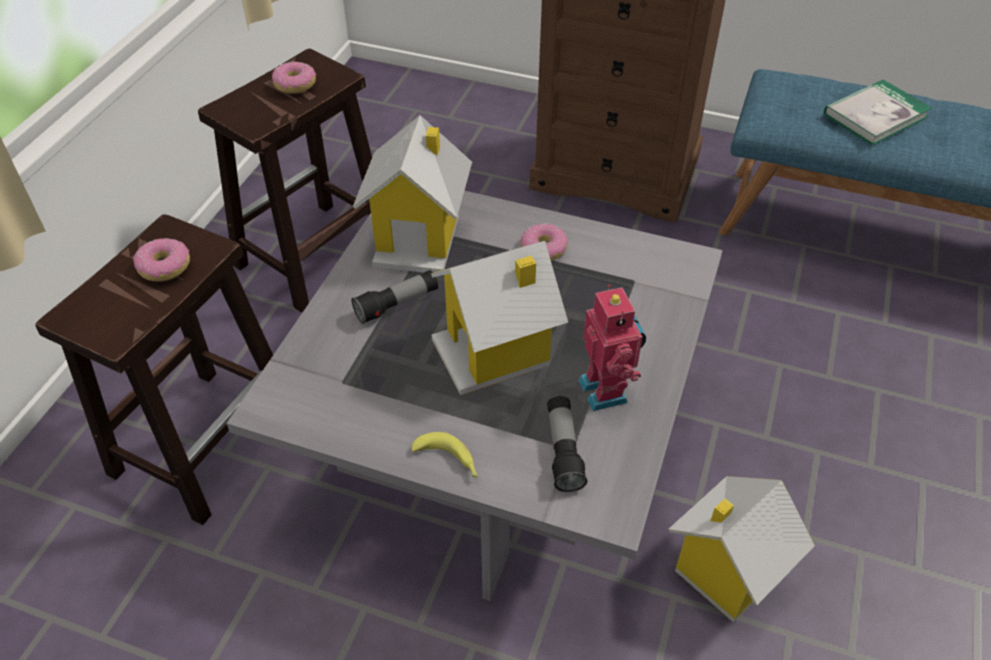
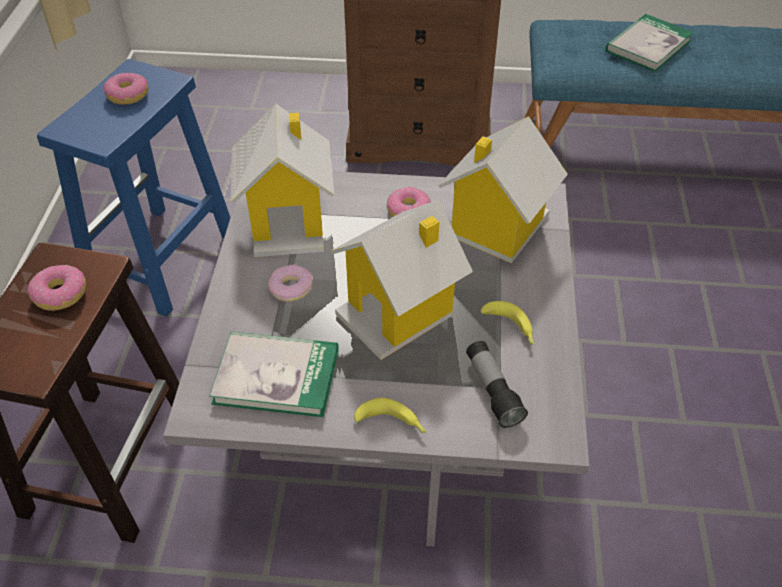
camera: 15 degrees left, 0 degrees up
(313, 256) = (161, 261): brown stool -> blue stool
(352, 389) = (276, 376): none -> book
(397, 304) = (290, 288): flashlight -> donut
(606, 390) = (511, 328): toy robot -> banana
(727, 570) = (630, 467): toy house -> toy house (496, 228)

